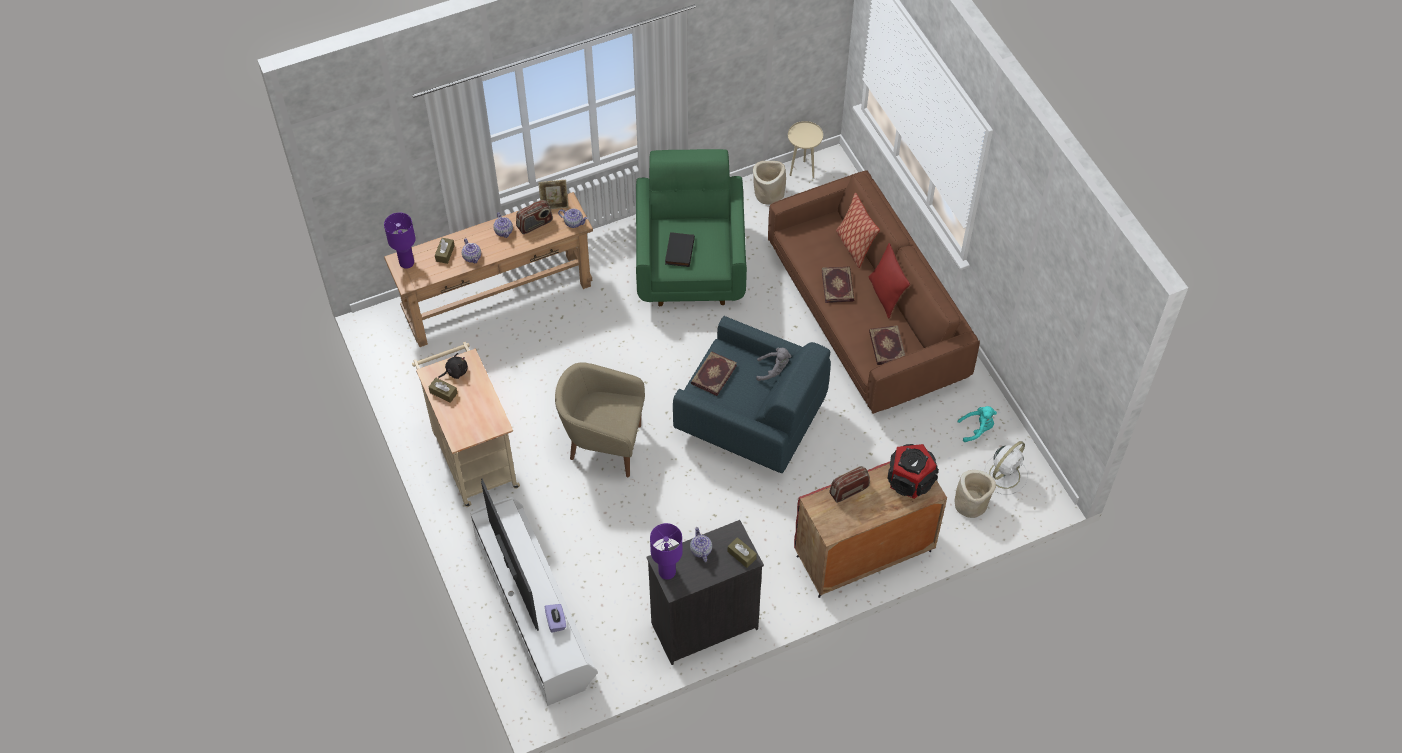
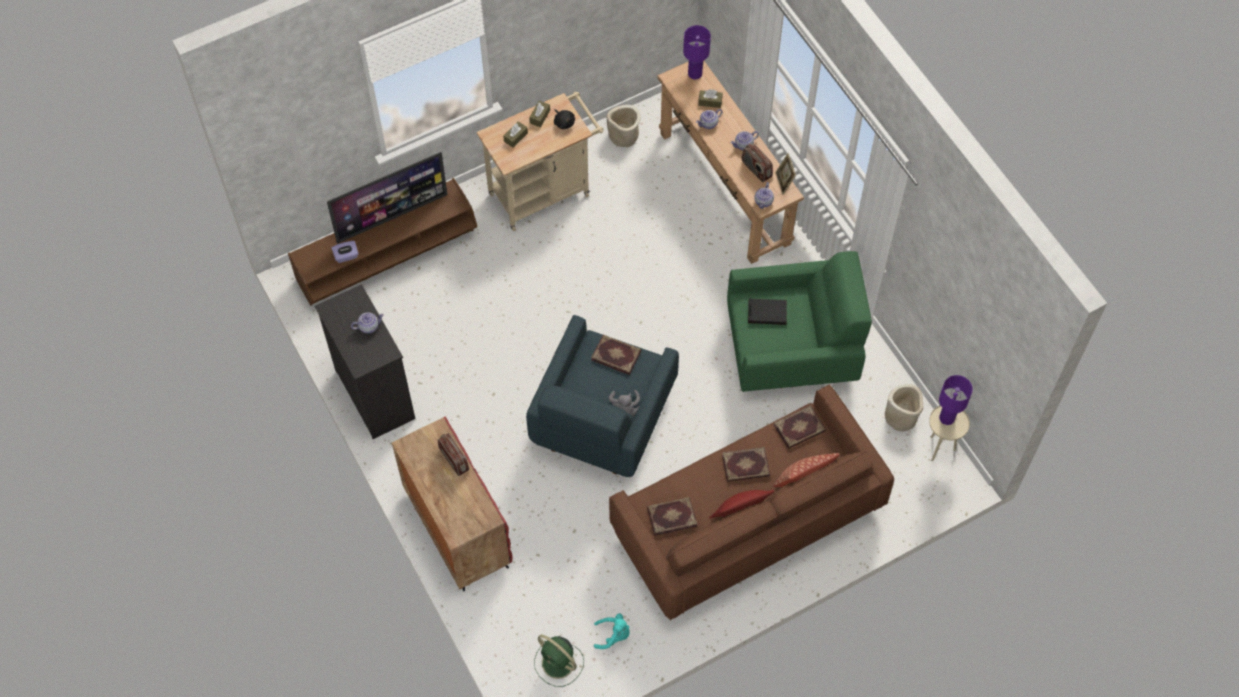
camera: 85 degrees right, 5 degrees up
(535, 609) = (388, 259): white tv stand -> brown tv stand
(603, 446) = (563, 294): beige armchair -> none
(667, 572) = (345, 301): purple table lamp -> purple table lamp (946, 418)
(741, 555) = (364, 360): brown tissue box -> brown tissue box (515, 137)
(802, 242) = (799, 429): none -> book
(910, 480) = (469, 515): speaker -> none
(971, 504) = (520, 629): beige planter -> beige planter (623, 136)
(977, 429) = (613, 635): turquoise plush toy -> turquoise plush toy turned 75 degrees counterclockwise
(1005, 474) = (559, 664): white fan -> green fan

